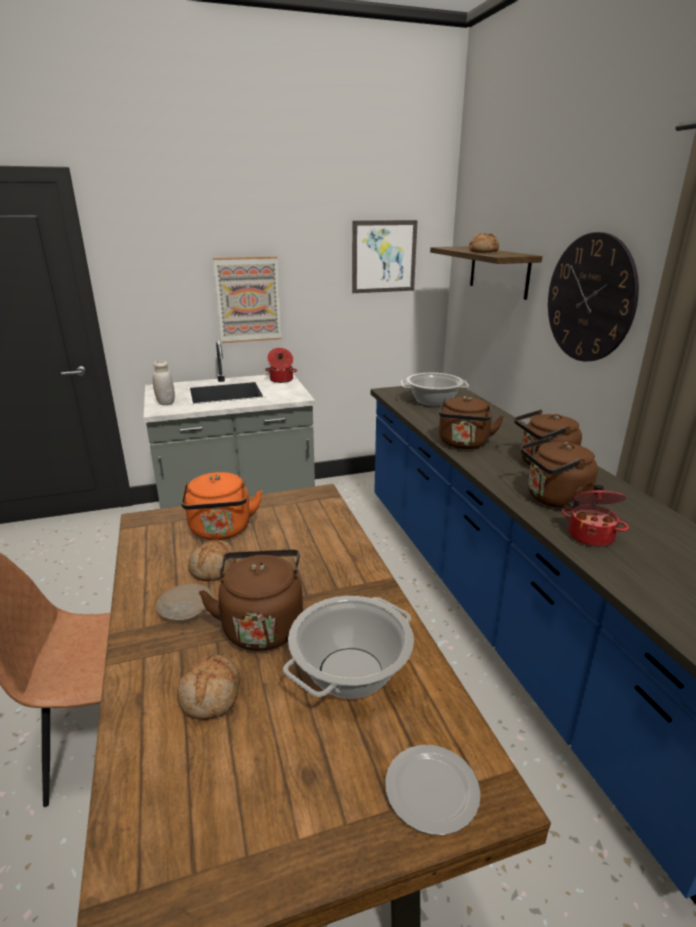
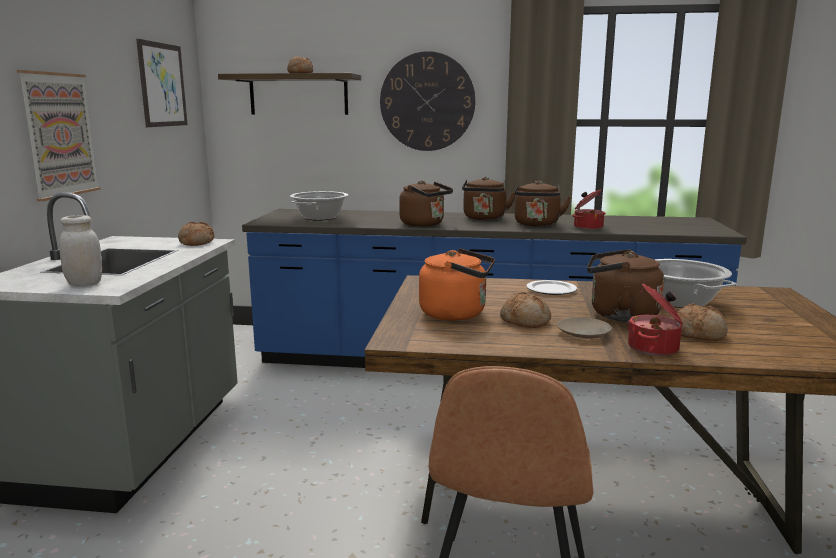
camera: 65 degrees left, 10 degrees down
(281, 380) = (132, 241): cooking pot -> cooking pot (654, 348)
(292, 394) = (196, 242): none -> bread
(430, 789) = (775, 300): plate -> plate (550, 290)

